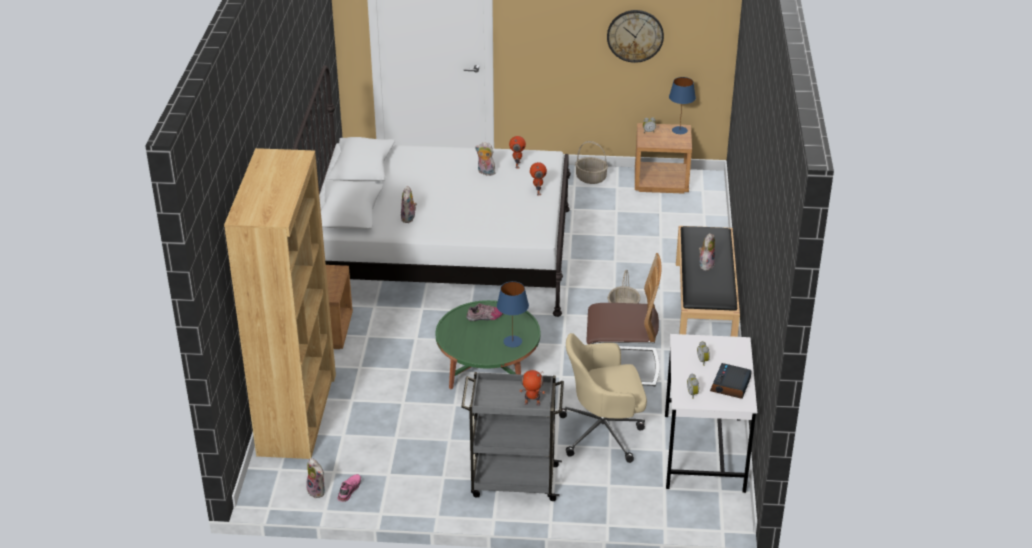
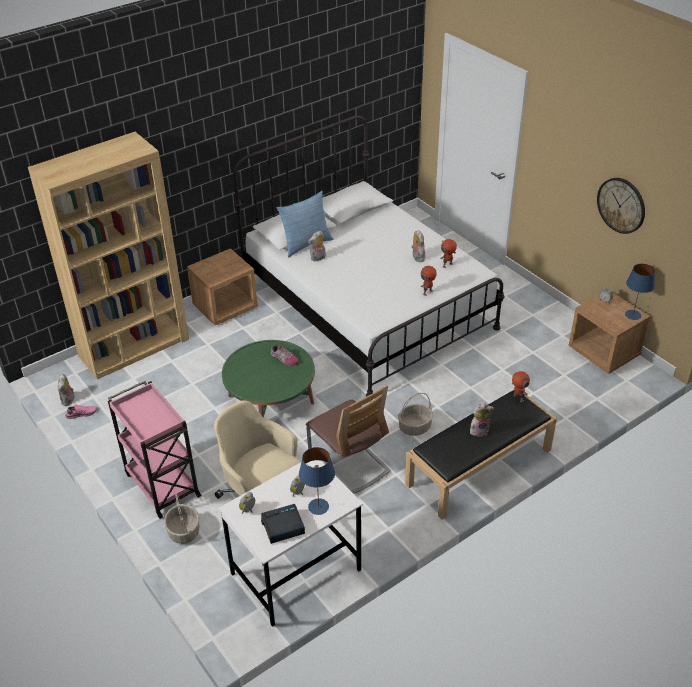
camera: 50 degrees right, 5 degrees up
(377, 214) = (305, 244): none -> pillow
(512, 341) = (270, 387): blue table lamp -> blue table lamp (318, 506)
(513, 481) = (161, 484): grey cart -> pink cart
(532, 404) = (146, 430): toy robot -> toy robot (517, 398)
(591, 178) = (554, 317): basket -> basket (184, 532)

